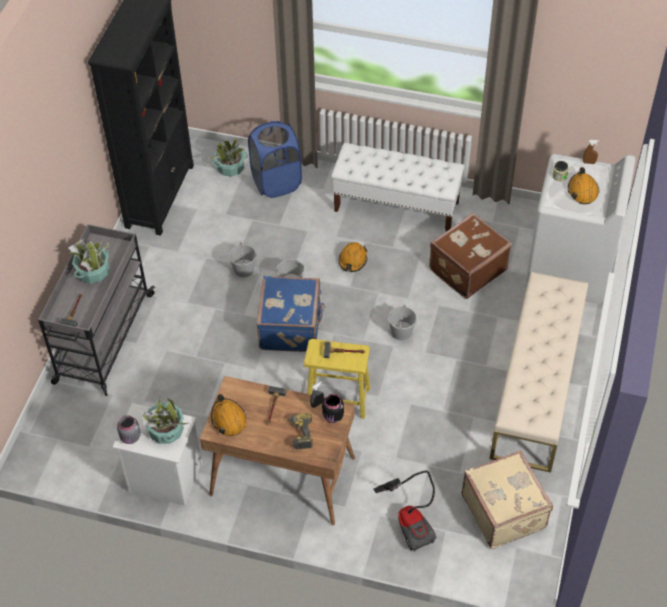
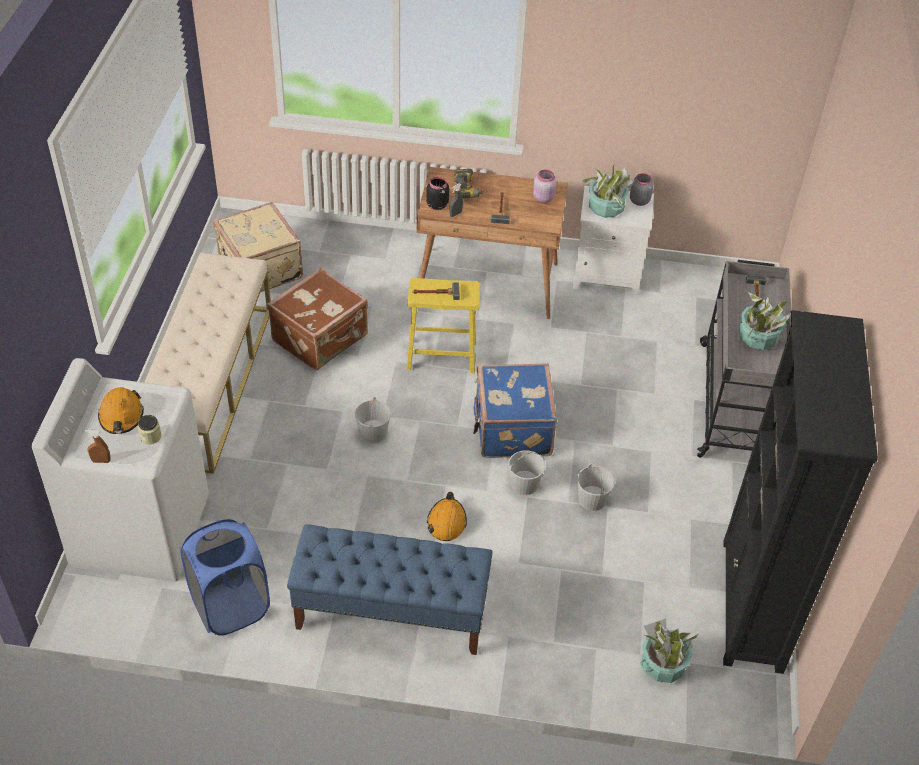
camera: 170 degrees right, 5 degrees down
(228, 419) = (543, 197): orange hard hat -> pink jar
(276, 182) = (583, 643): blue laundry basket -> blue laundry basket (230, 606)
(397, 206) = (390, 613): white bench -> blue bench
(411, 521) = (353, 256): vacuum cleaner -> none
(466, 269) = (287, 520): brown suitcase -> brown suitcase (321, 339)

